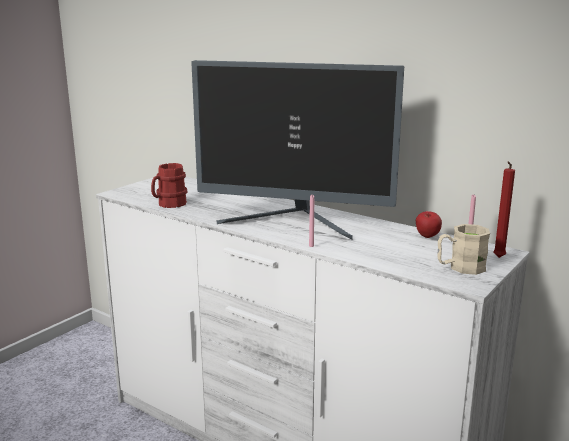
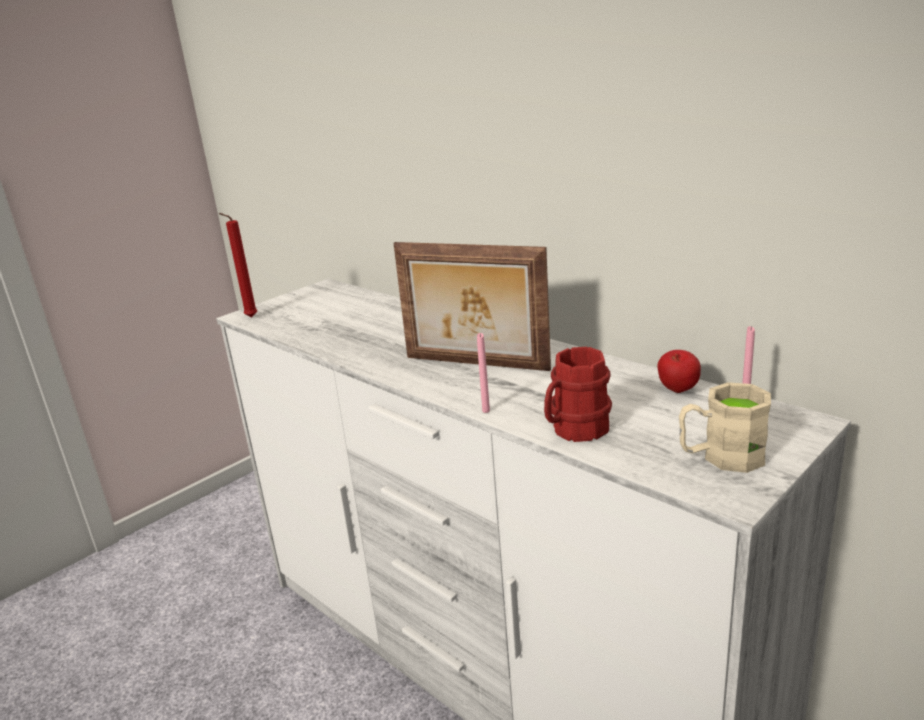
camera: 10 degrees right, 5 degrees up
(169, 204) = (306, 334): red mug -> red mug (574, 430)
(295, 222) = (475, 364): monitor -> picture frame
(498, 258) = (792, 436): red candle -> red candle (249, 318)

